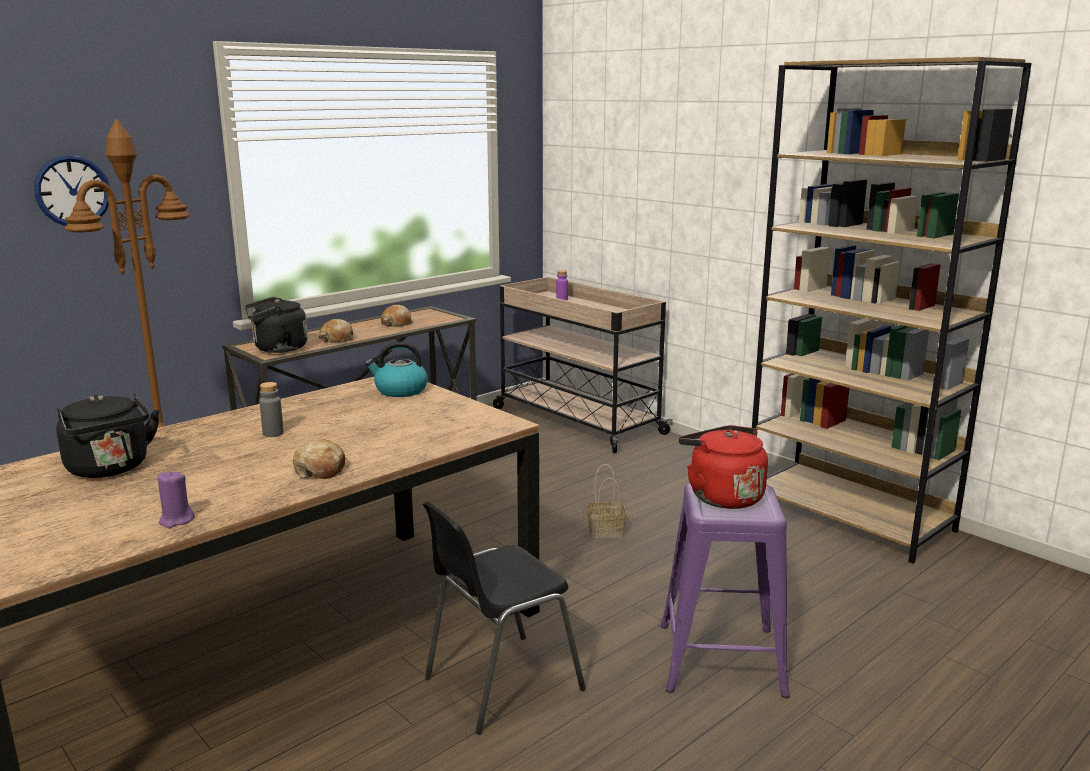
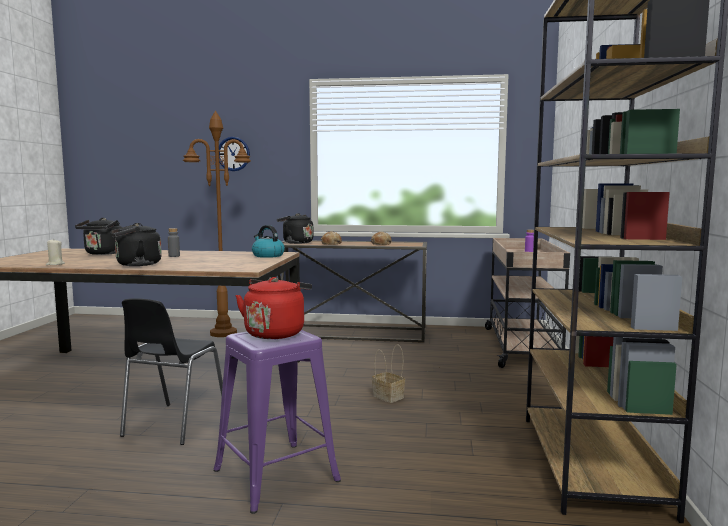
camera: 50 degrees right, 10 degrees down
(176, 520) = (55, 264): purple candle -> beige candle
(320, 470) = (135, 265): bread -> black kettle
(499, 684) = (173, 425): black chair -> black chair turned 90 degrees counterclockwise

